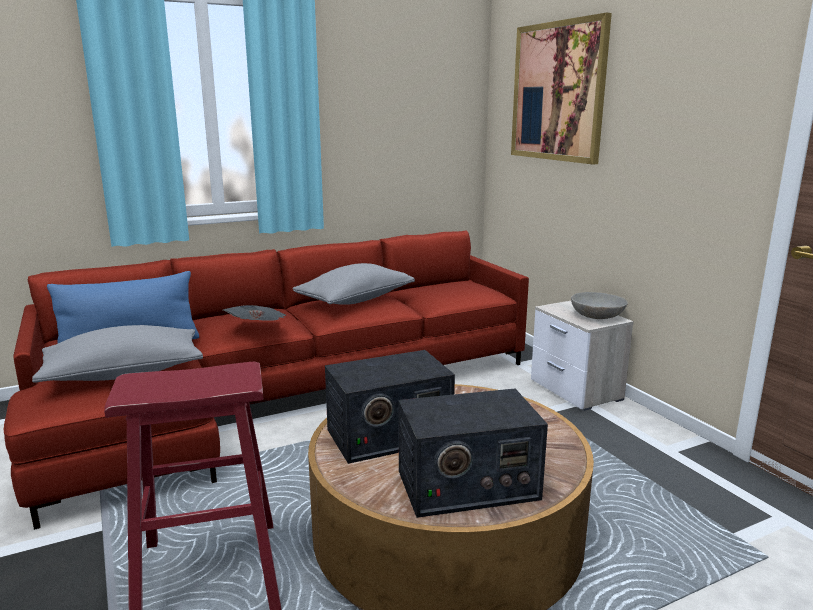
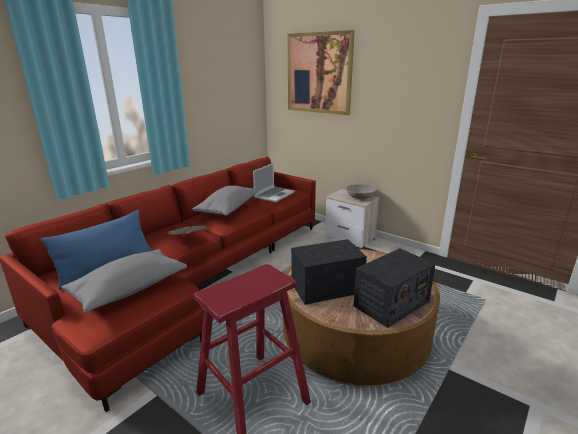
camera: 25 degrees left, 5 degrees up
(388, 435) = (327, 287): radio -> radio turned 150 degrees counterclockwise
(448, 291) = (274, 195): none -> laptop

